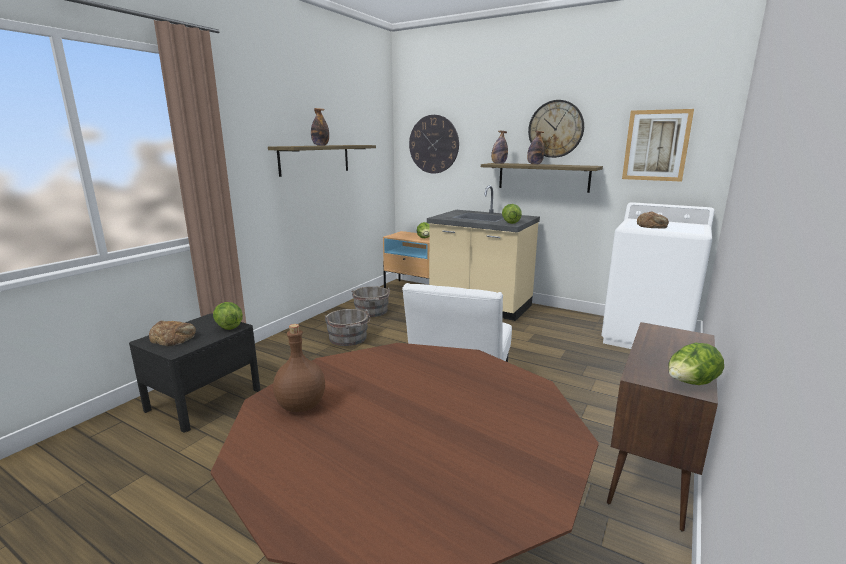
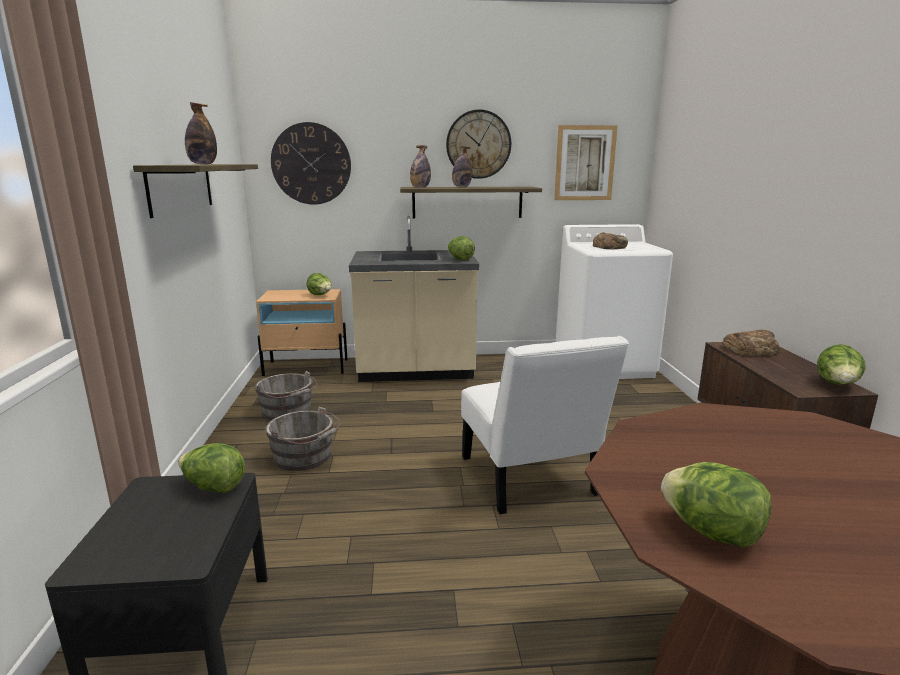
camera: 35 degrees left, 0 degrees up
(173, 337) = (137, 541): bread -> bread (750, 350)
(301, 406) = (711, 532): brown bottle -> lettuce

